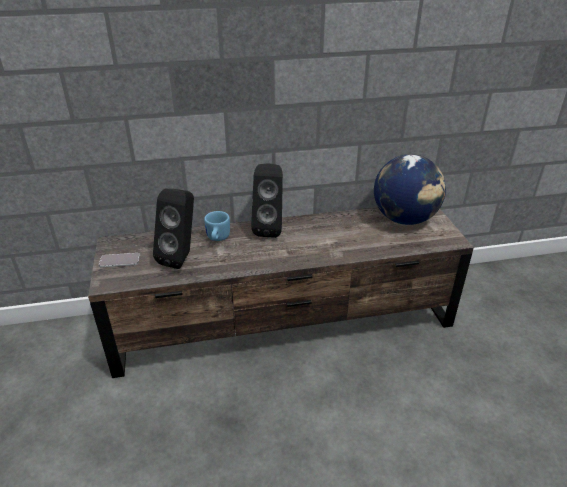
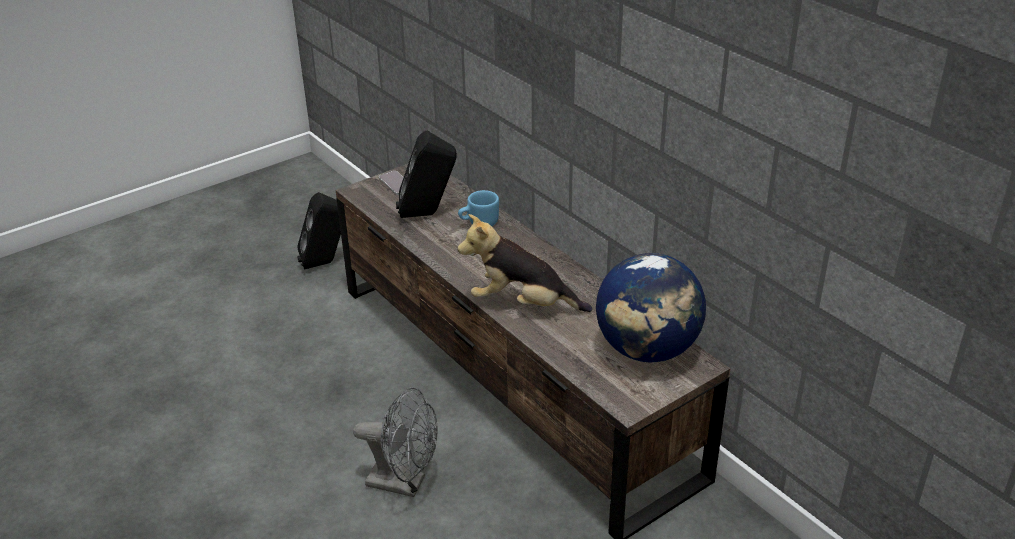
camera: 65 degrees right, 0 degrees up
(269, 228) = (529, 250): black speaker -> black speaker (326, 263)
(329, 248) = (522, 304): none -> plush toy
(359, 410) = (404, 483): none -> grey fan

